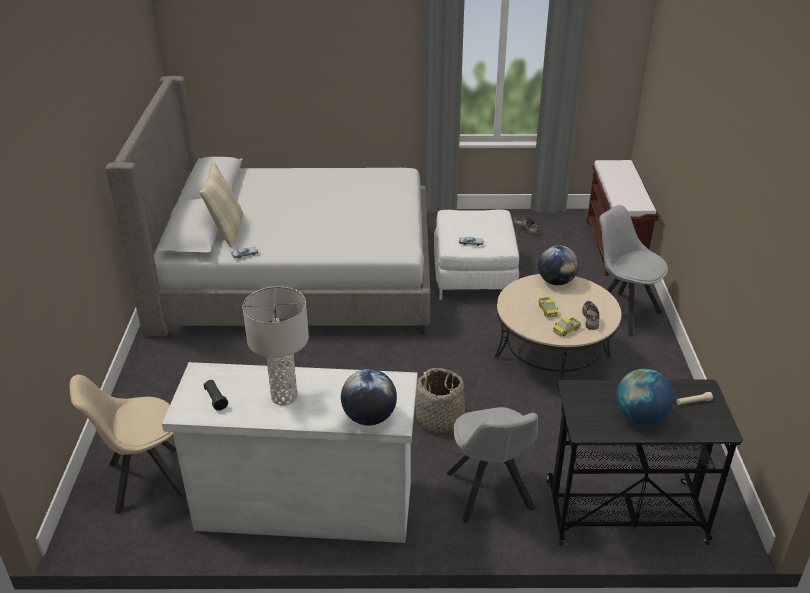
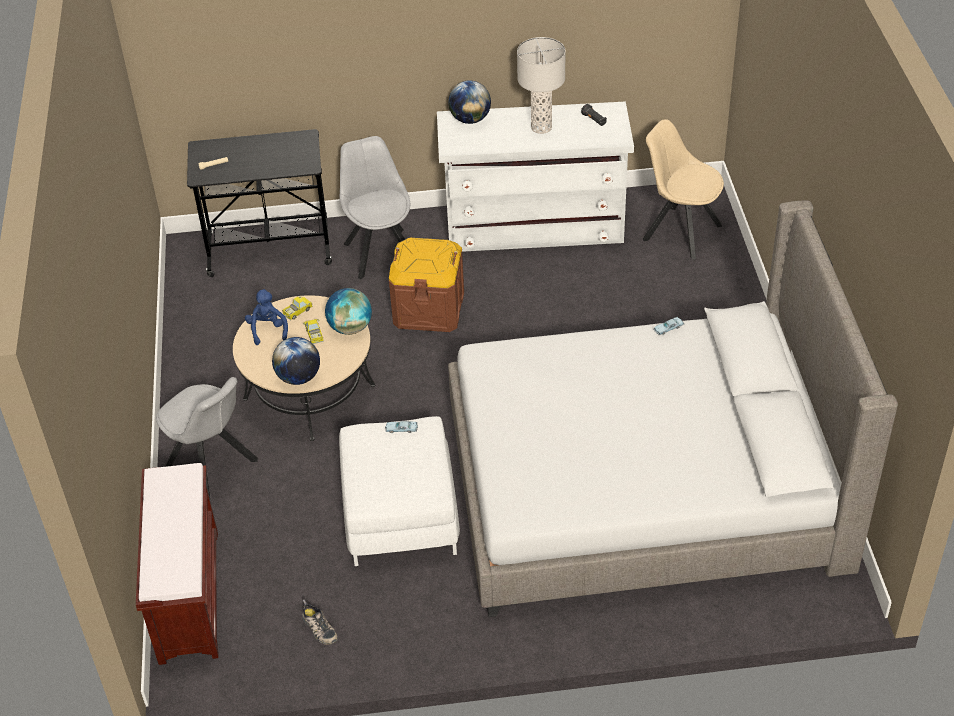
camera: 175 degrees right, 10 degrees up
(144, 480) = (680, 231): beige chair -> beige chair turned 120 degrees counterclockwise
(227, 230) = (712, 365): beige pillow -> none
(440, 420) = (429, 309): basket -> brown storage box
(591, 318) = (268, 330): shoe -> blue plush toy
(640, 417) = (260, 150): globe -> globe (350, 328)

